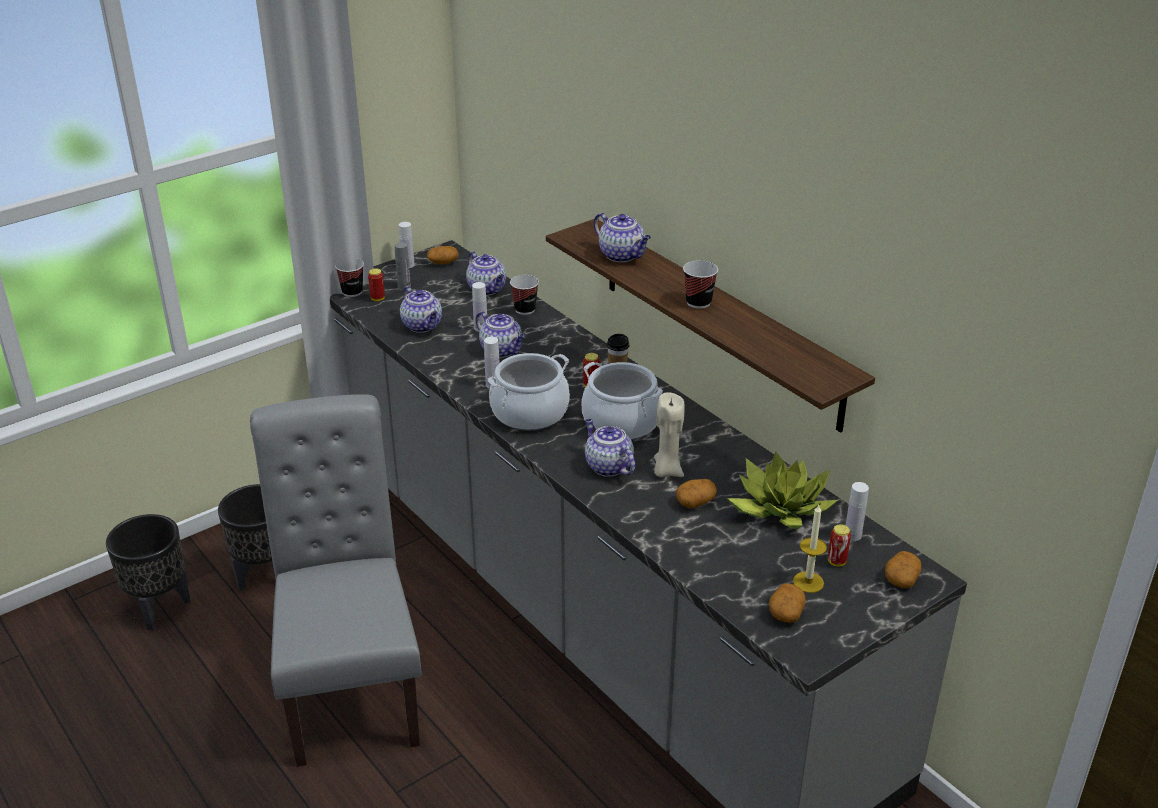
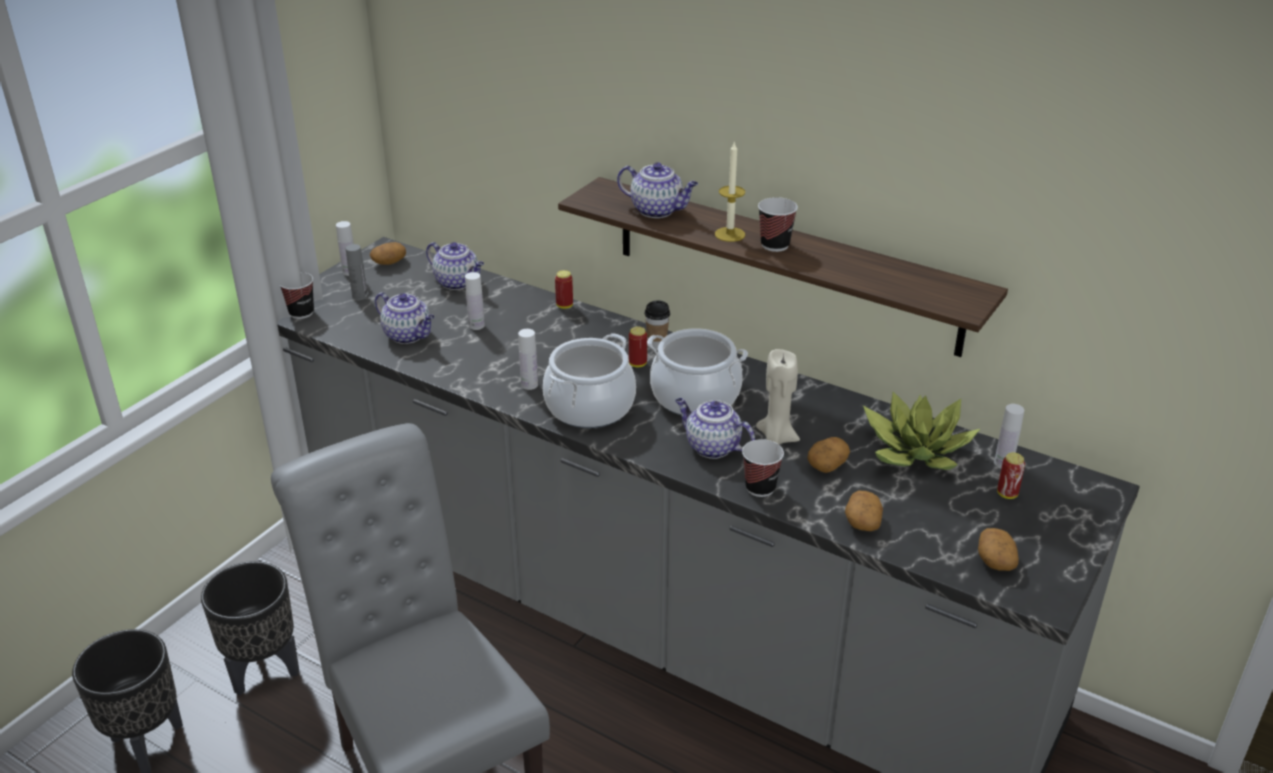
camera: 20 degrees left, 0 degrees up
(377, 299) = (336, 315): can -> can (564, 306)
(502, 350) = (516, 345): teapot -> none
(525, 309) = (513, 297): cup -> cup (760, 488)
(808, 582) = (995, 522): candle -> candle (730, 234)
(901, 578) = (1078, 496): potato -> potato (862, 521)

